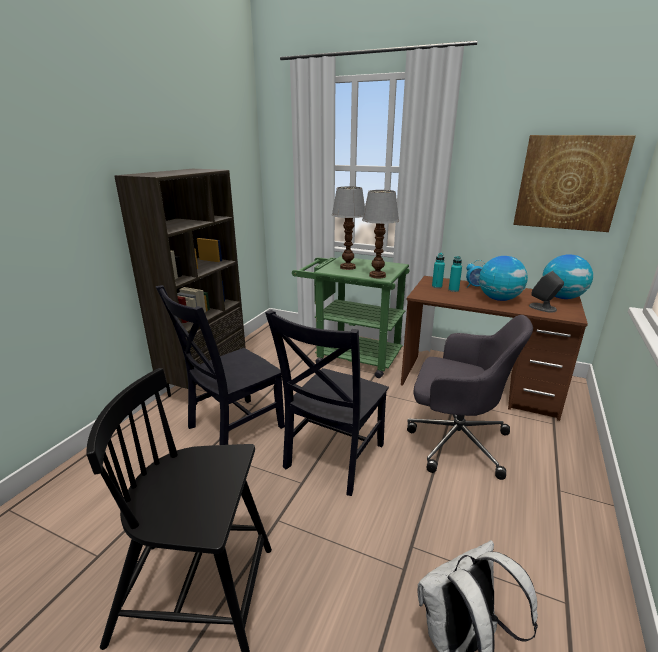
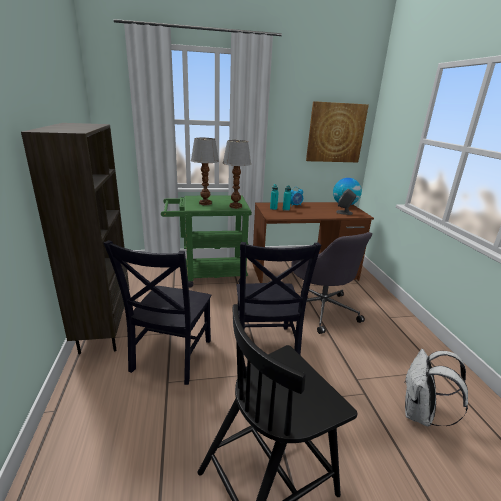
camera: 35 degrees left, 0 degrees up
(455, 440) = (322, 309): grey office chair -> grey office chair turned 75 degrees clockwise
(498, 299) = (317, 211): globe -> none

